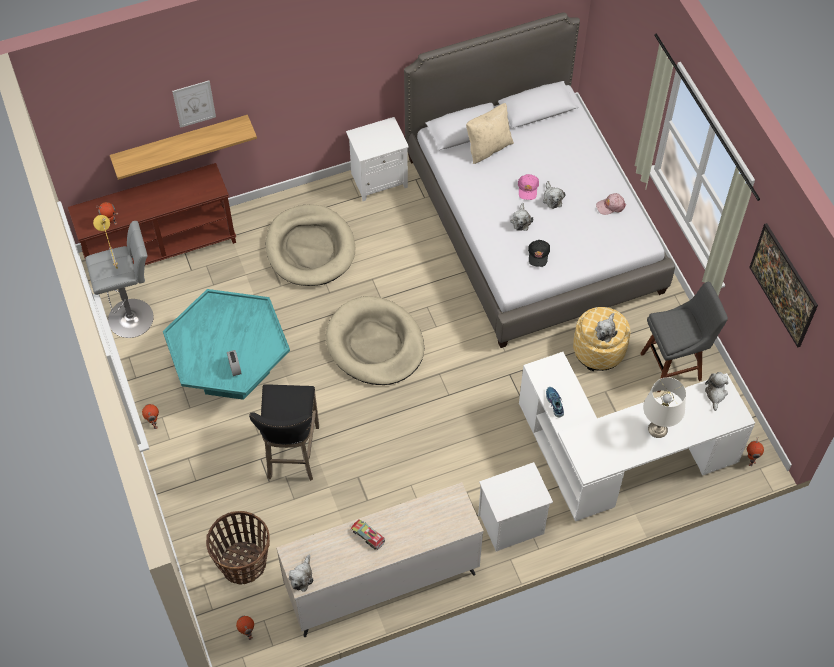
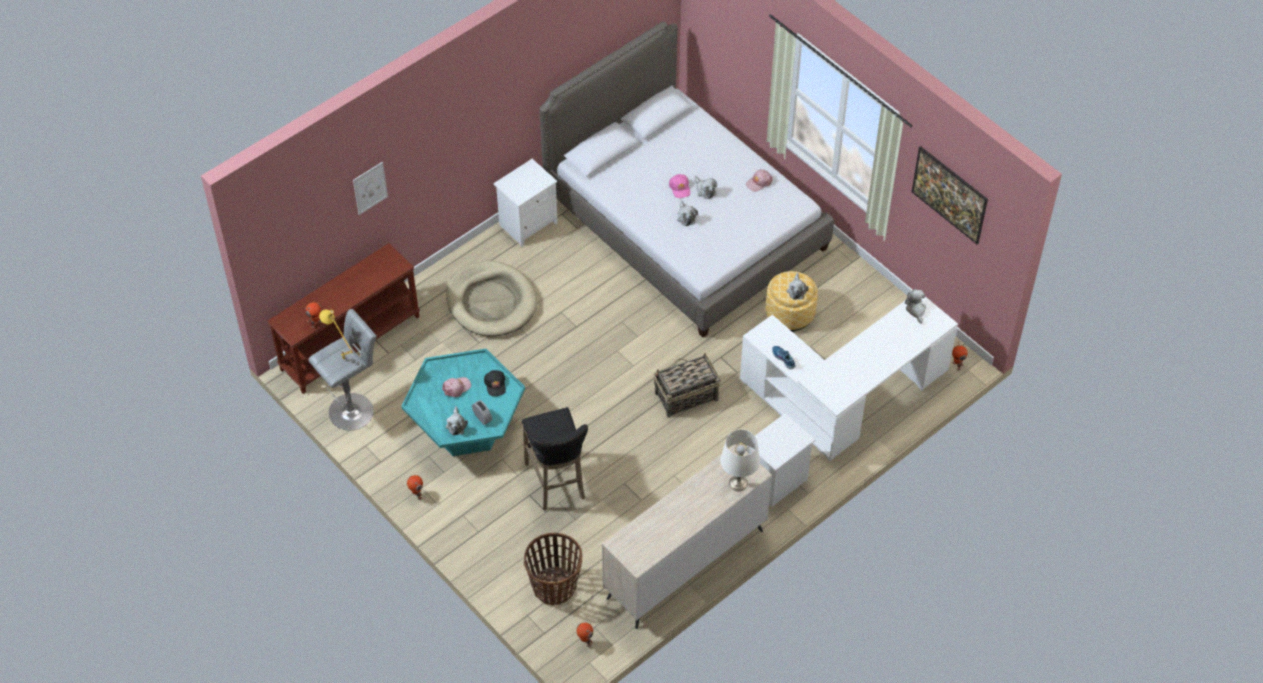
camera: 20 degrees left, 5 degrees down
(181, 143) = (359, 230): shelf -> none
(224, 329) = (456, 388): none -> pink cap
(302, 577) = (635, 559): plush toy -> plush toy (456, 425)
(367, 536) = (676, 509): toy truck -> none
(375, 344) = (589, 367): beige dog bed -> none
(457, 405) = (685, 396): none -> basket
(488, 147) = (629, 162): beige pillow -> none
(538, 255) = (714, 241): black cap -> black cap (495, 384)
(658, 429) = (880, 352): white table lamp -> white table lamp (738, 483)
(674, 366) = (860, 307): grey stool -> none

